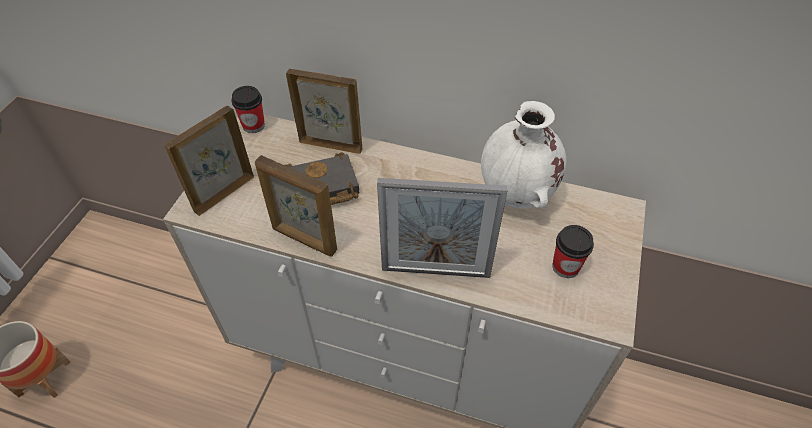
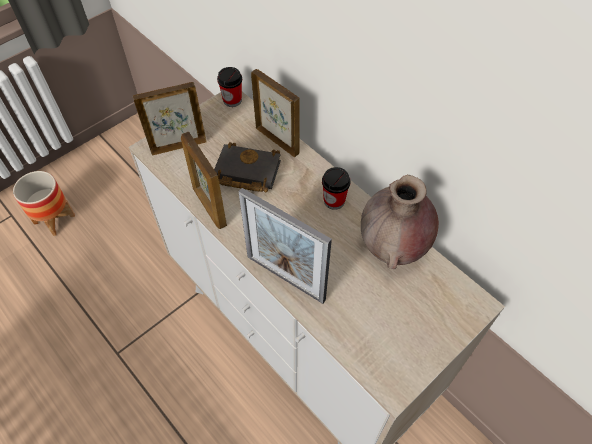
camera: 30 degrees right, 5 degrees up
(516, 196) = (392, 249): white vase -> brown vase
(565, 267) = (389, 326): cup -> cup (334, 201)

